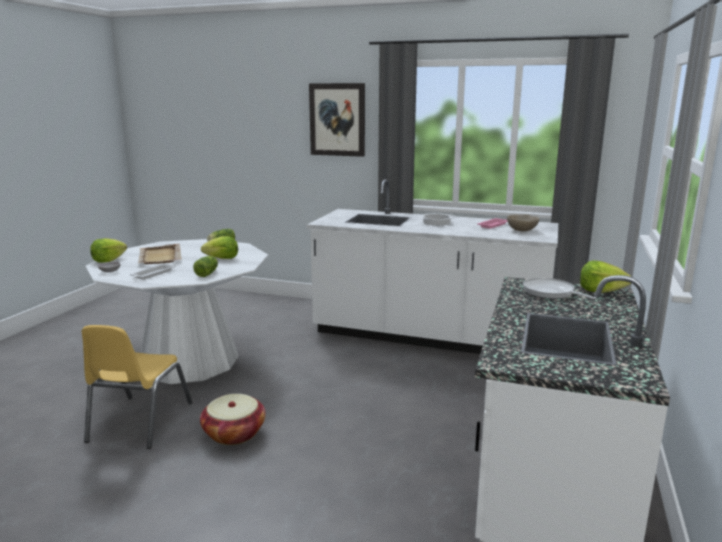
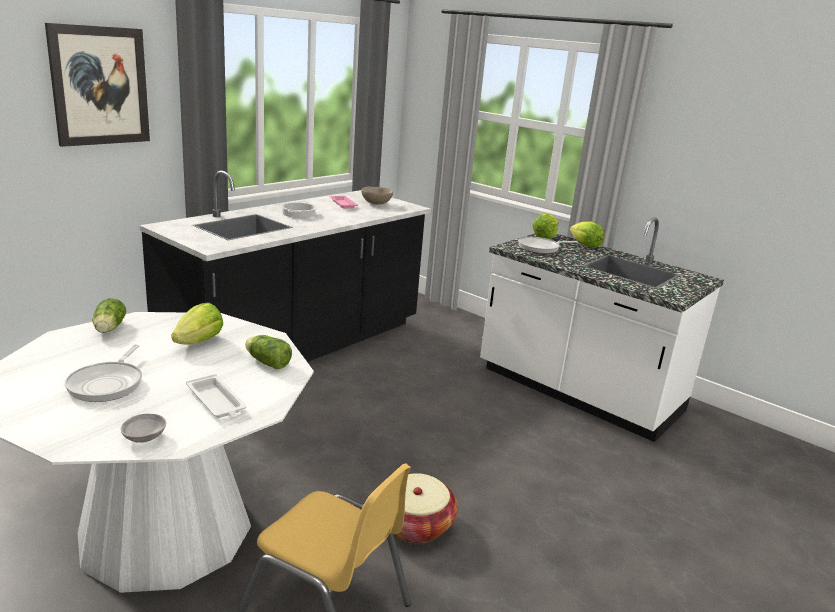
camera: 70 degrees left, 5 degrees up
(108, 260) = (53, 433): lettuce -> lettuce (585, 245)
(160, 256) = (108, 384): beige tray -> frying pan
(429, 336) = (298, 348): white counter -> black counter

